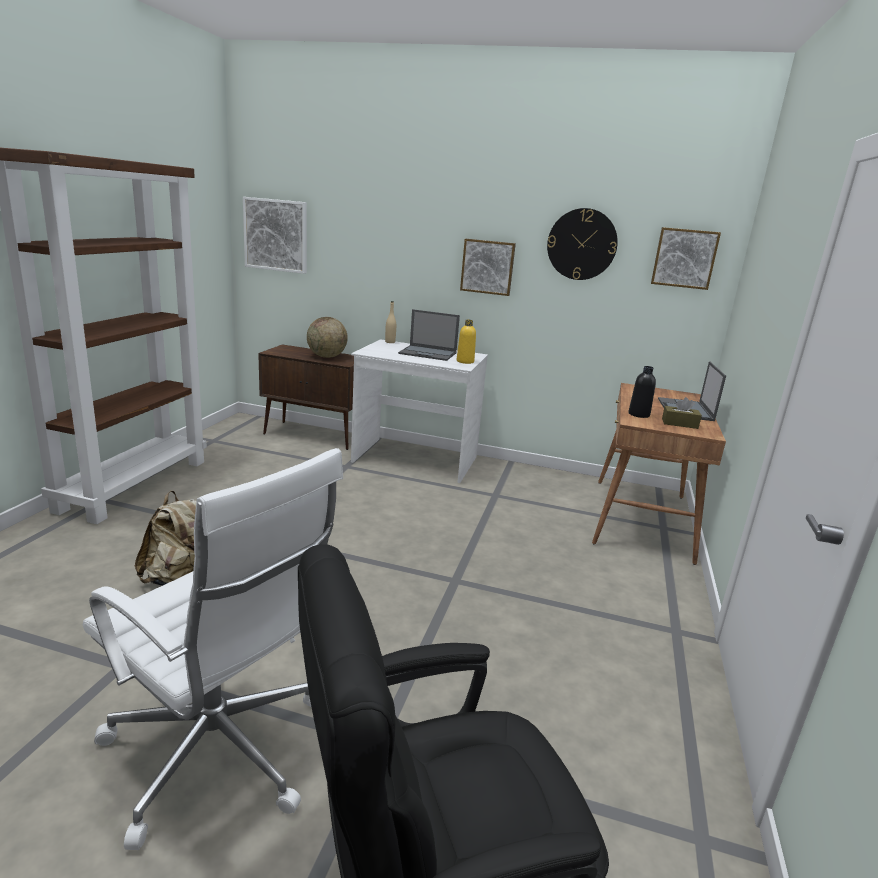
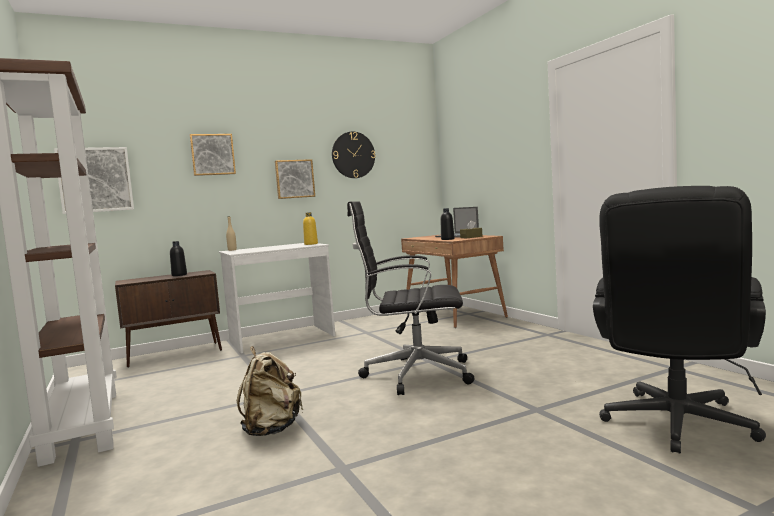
camera: 40 degrees left, 15 degrees down
(220, 752) = (486, 451): white office chair -> none
(327, 357) = (179, 275): globe -> black bottle
(401, 590) = (414, 374): none -> black office chair
(428, 353) = (277, 247): laptop -> none
(684, 258) = (411, 156): picture -> picture (212, 154)

